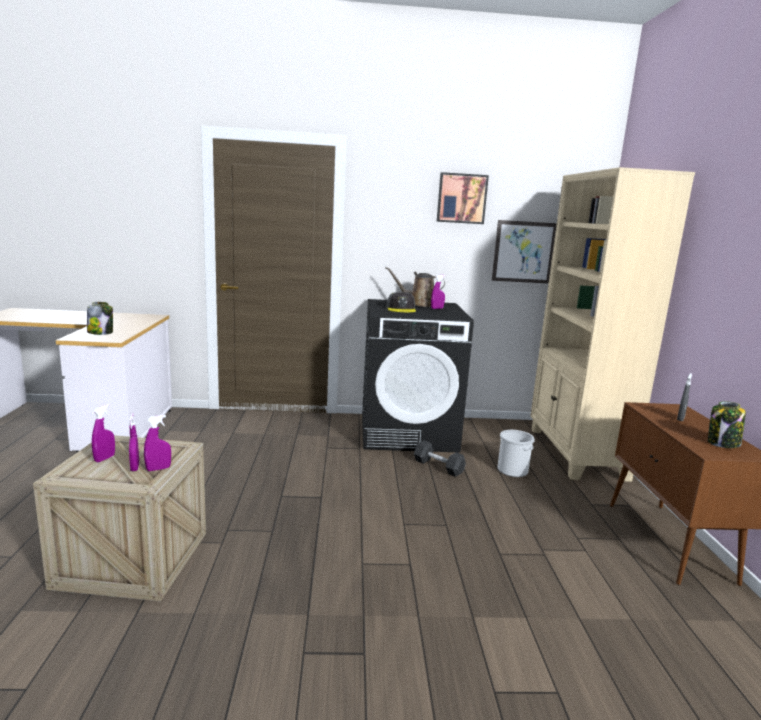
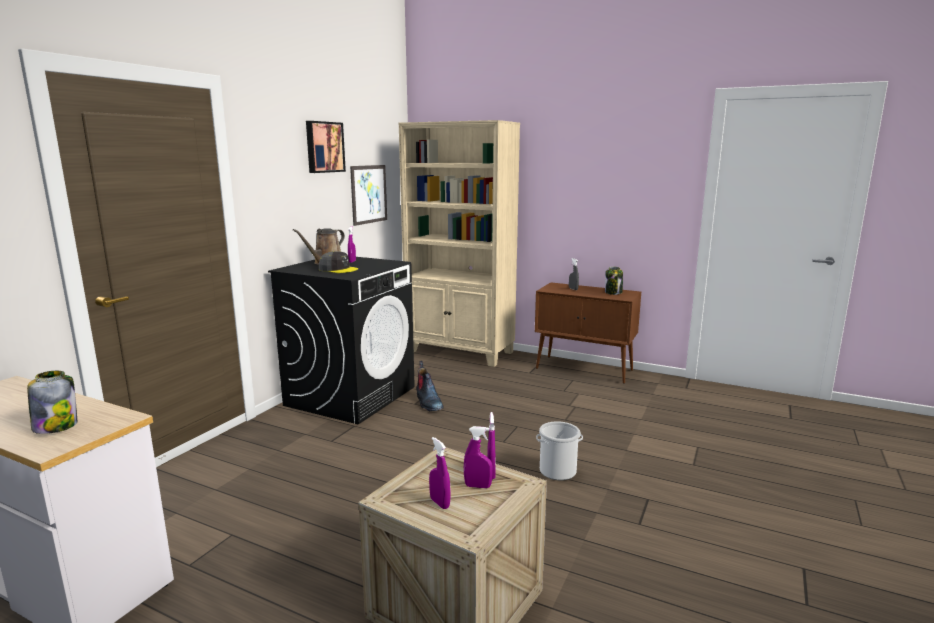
camera: 60 degrees left, 0 degrees up
(438, 467) = (428, 402): grey dumbbell -> boot
(513, 470) = (463, 379): bucket -> bucket (558, 471)

